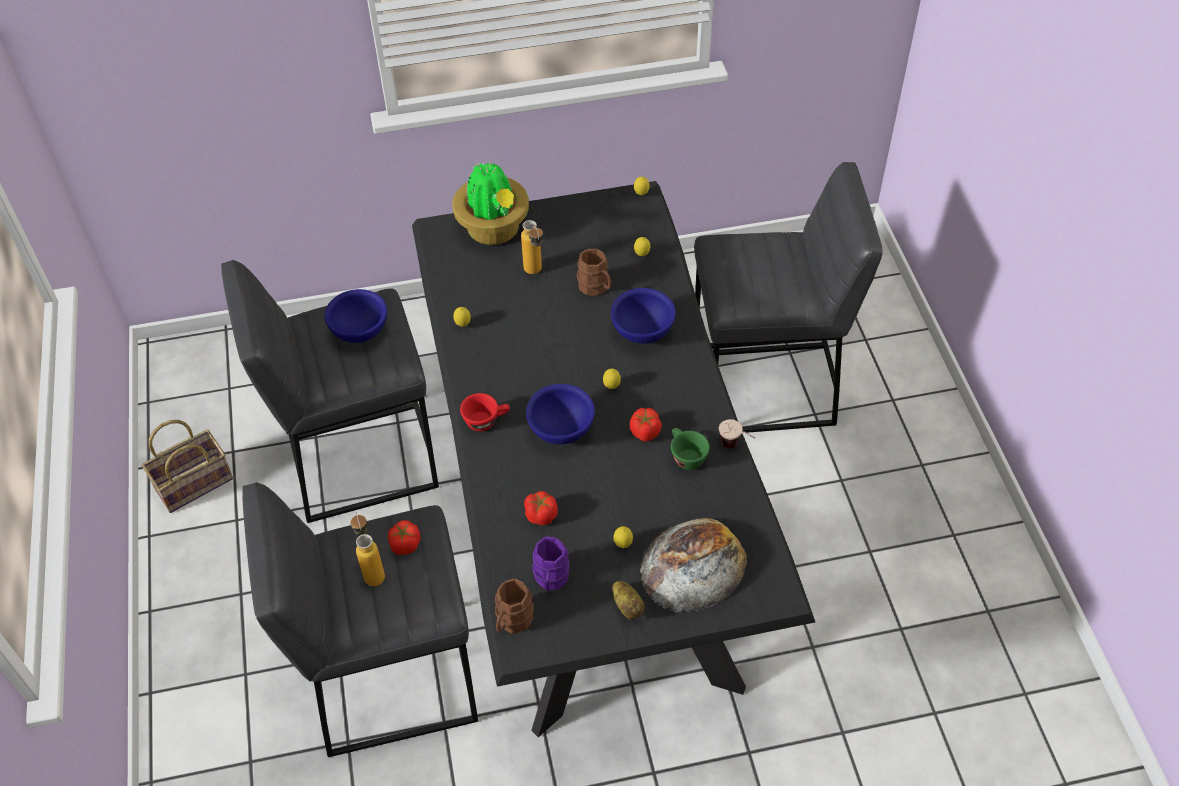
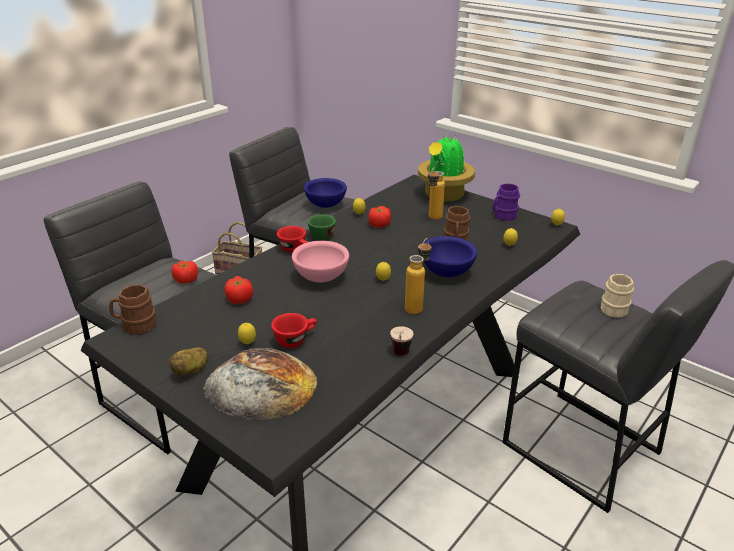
camera: 50 degrees right, 20 degrees down
(372, 571) = (156, 278): bottle -> bottle (417, 306)
(551, 579) = (186, 326): purple mug -> purple mug (502, 216)
(560, 430) = (320, 277): blue bowl -> pink bowl
(645, 432) = (361, 310): tomato -> tomato (379, 225)
(648, 506) = (295, 339): none -> red cup
(685, 456) = (362, 336): green cup -> green cup (323, 234)
(766, 252) = (616, 308): none -> beige mug

